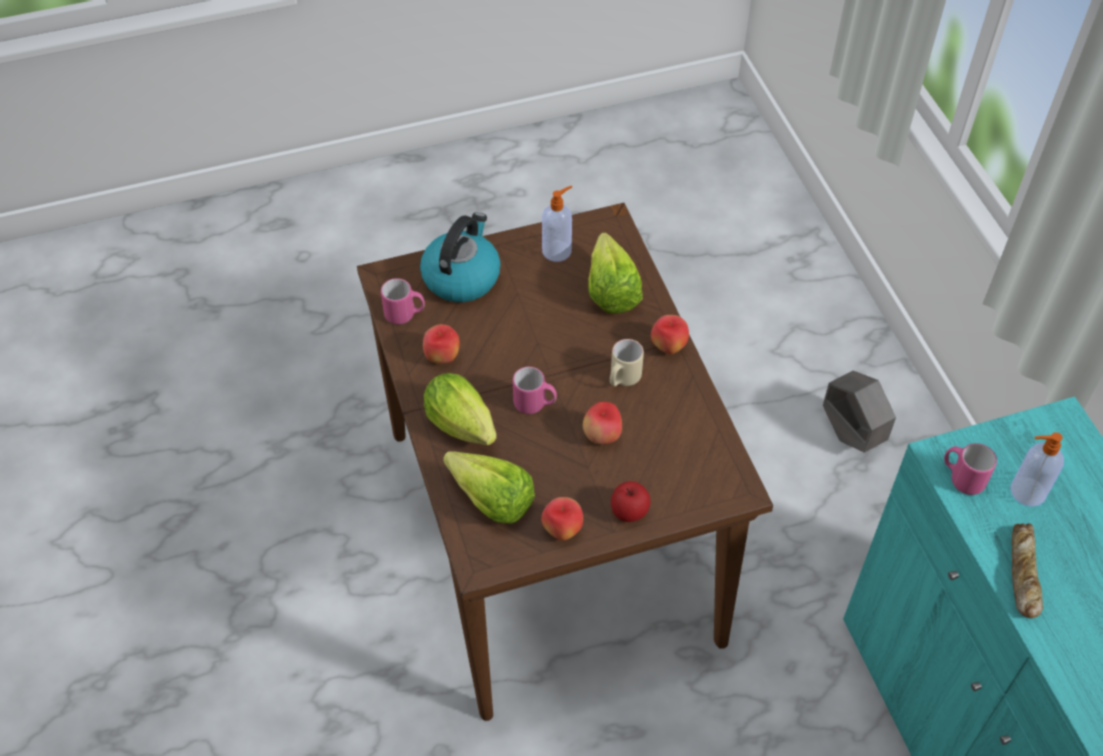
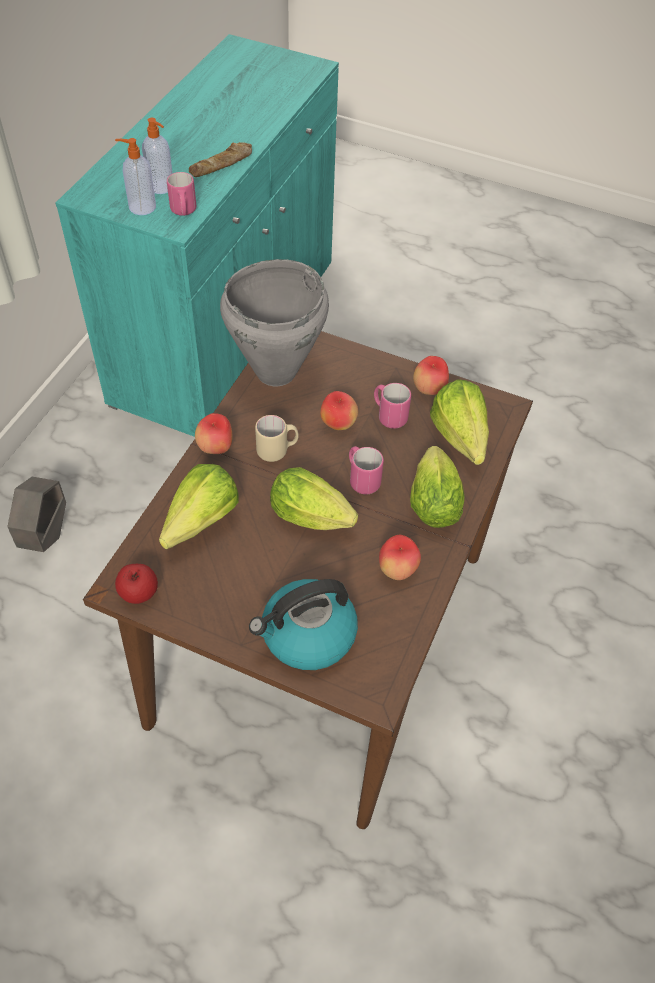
camera: 140 degrees left, 0 degrees up
(405, 314) = (393, 636): pink mug -> pink mug (388, 415)
(537, 350) = (315, 518): none -> lettuce
(557, 250) = (197, 594): soap dispenser -> soap dispenser (141, 207)
(629, 511) = (373, 371): apple -> apple (139, 593)
(707, 444) = (275, 372): none -> grey cooking pot

